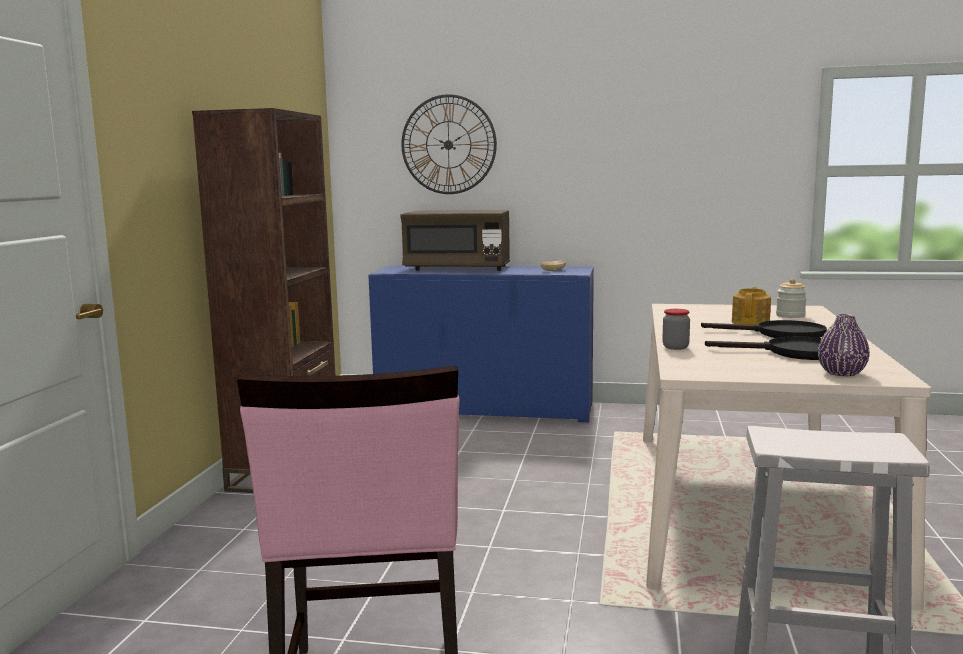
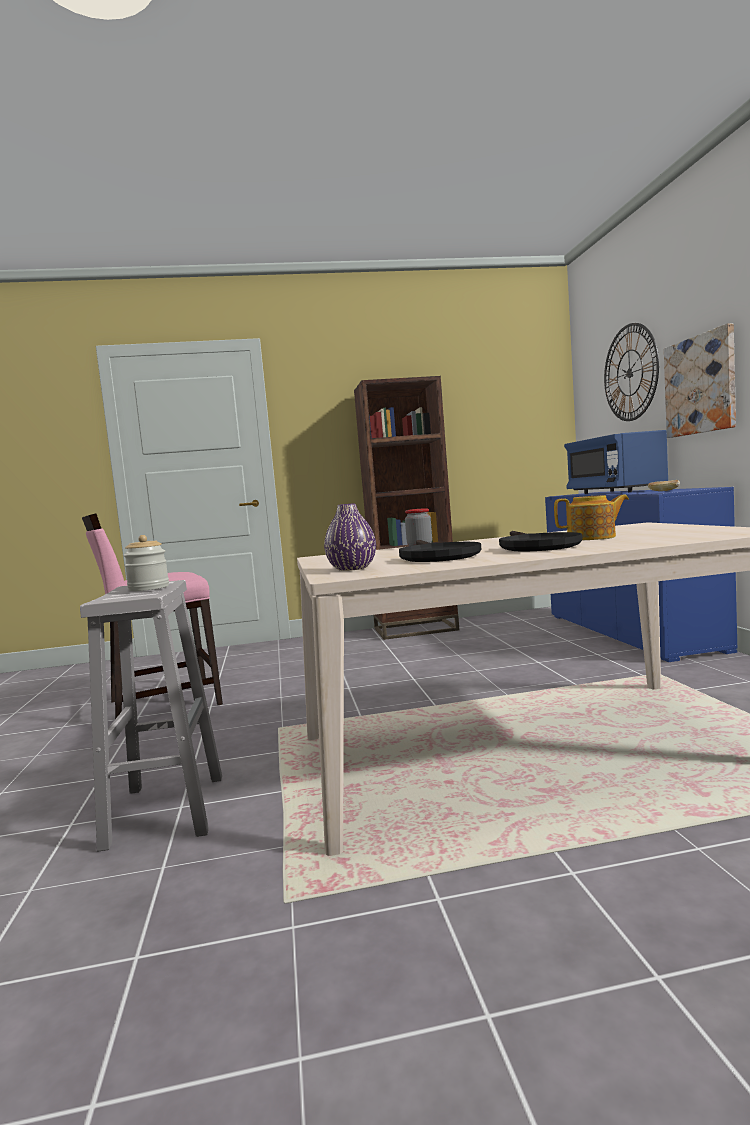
camera: 70 degrees right, 5 degrees down
(457, 269) = (615, 492): brown microwave -> blue microwave
(554, 175) = (700, 385): none -> picture
(790, 316) = (675, 535): jar -> jar (149, 588)

